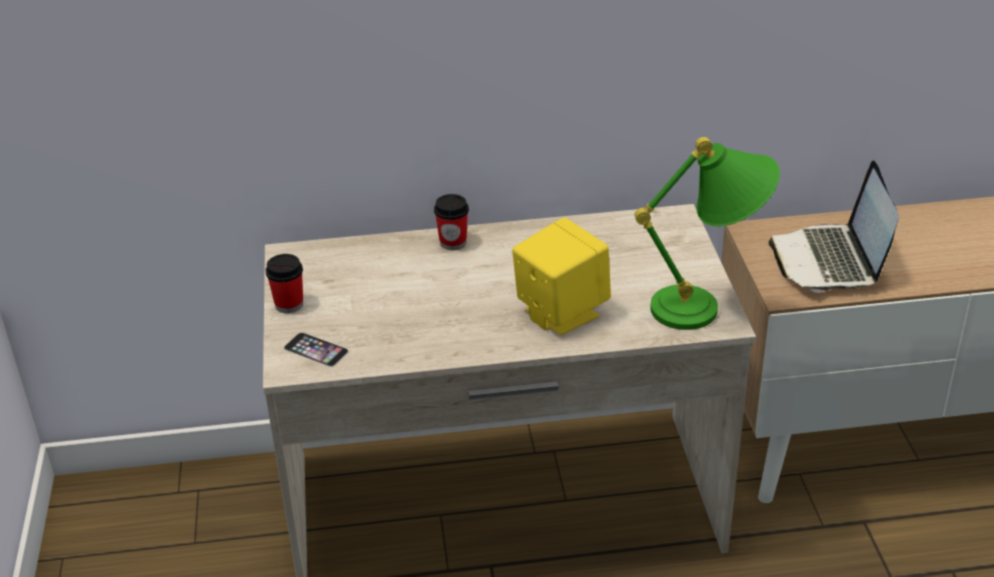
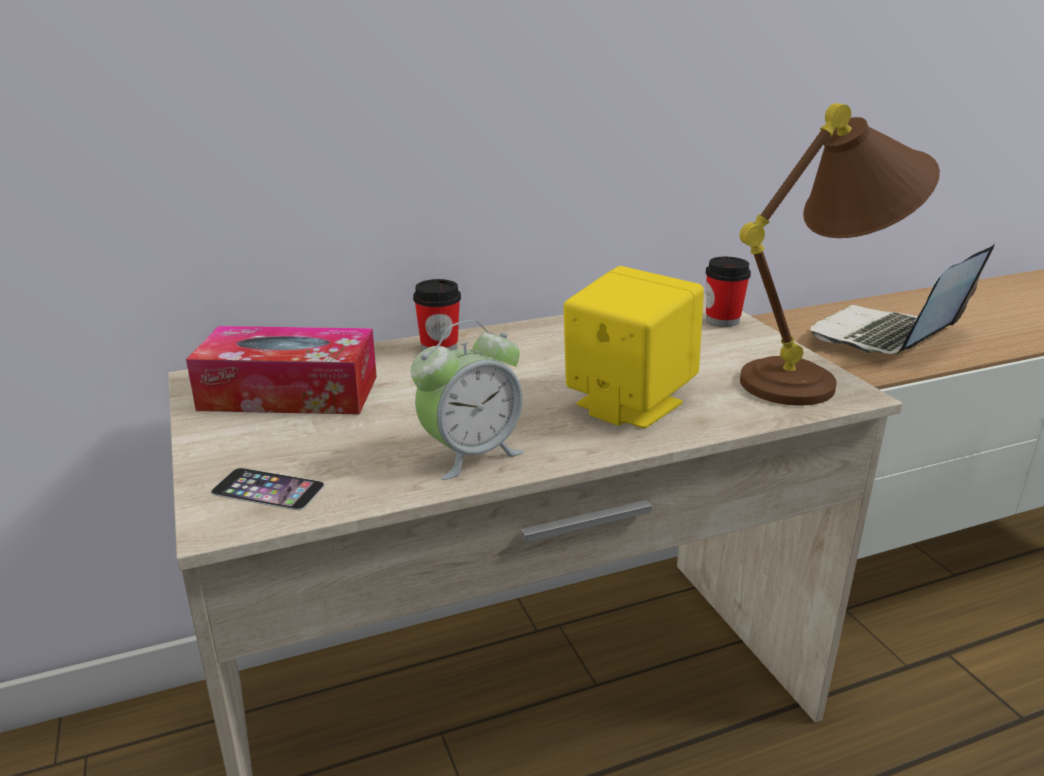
camera: 15 degrees left, 10 degrees down
(289, 304) = (213, 435): cup -> cup (722, 320)
(341, 274) = (289, 393): none -> tissue box
(441, 340) = (471, 454): none -> alarm clock
(709, 307) = (816, 380): green table lamp -> brown table lamp
(830, 261) = (886, 338): laptop -> laptop turned 60 degrees clockwise

